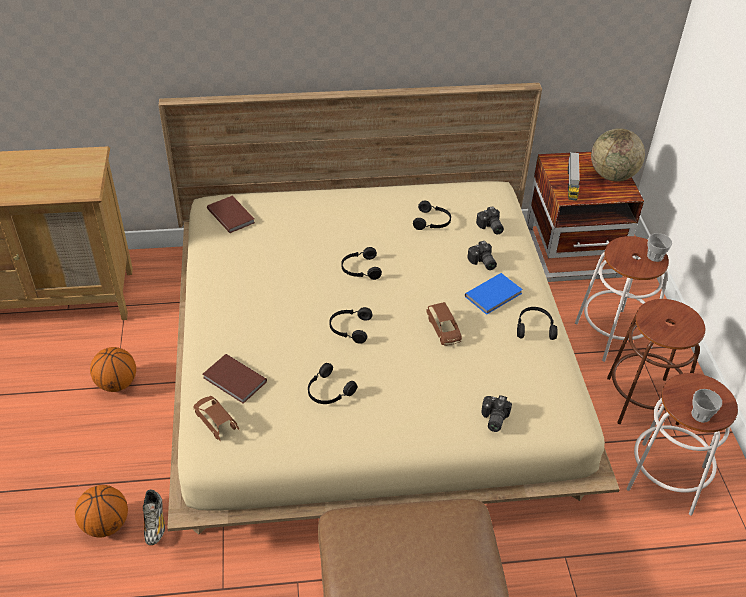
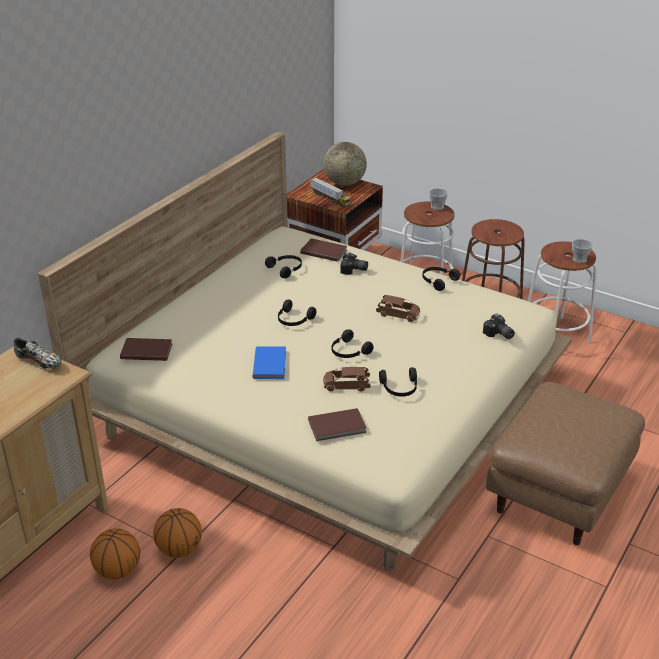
camera: 50 degrees left, 10 degrees down
(106, 524) = (330, 622): basketball -> basketball (118, 570)
(154, 523) = (358, 590): shoe -> shoe (39, 362)
(216, 422) = (370, 454): brown toy car -> brown toy car (346, 386)
(490, 227) = (323, 251): camera -> brown book
(494, 295) = (391, 281): blue book -> blue book (271, 364)

